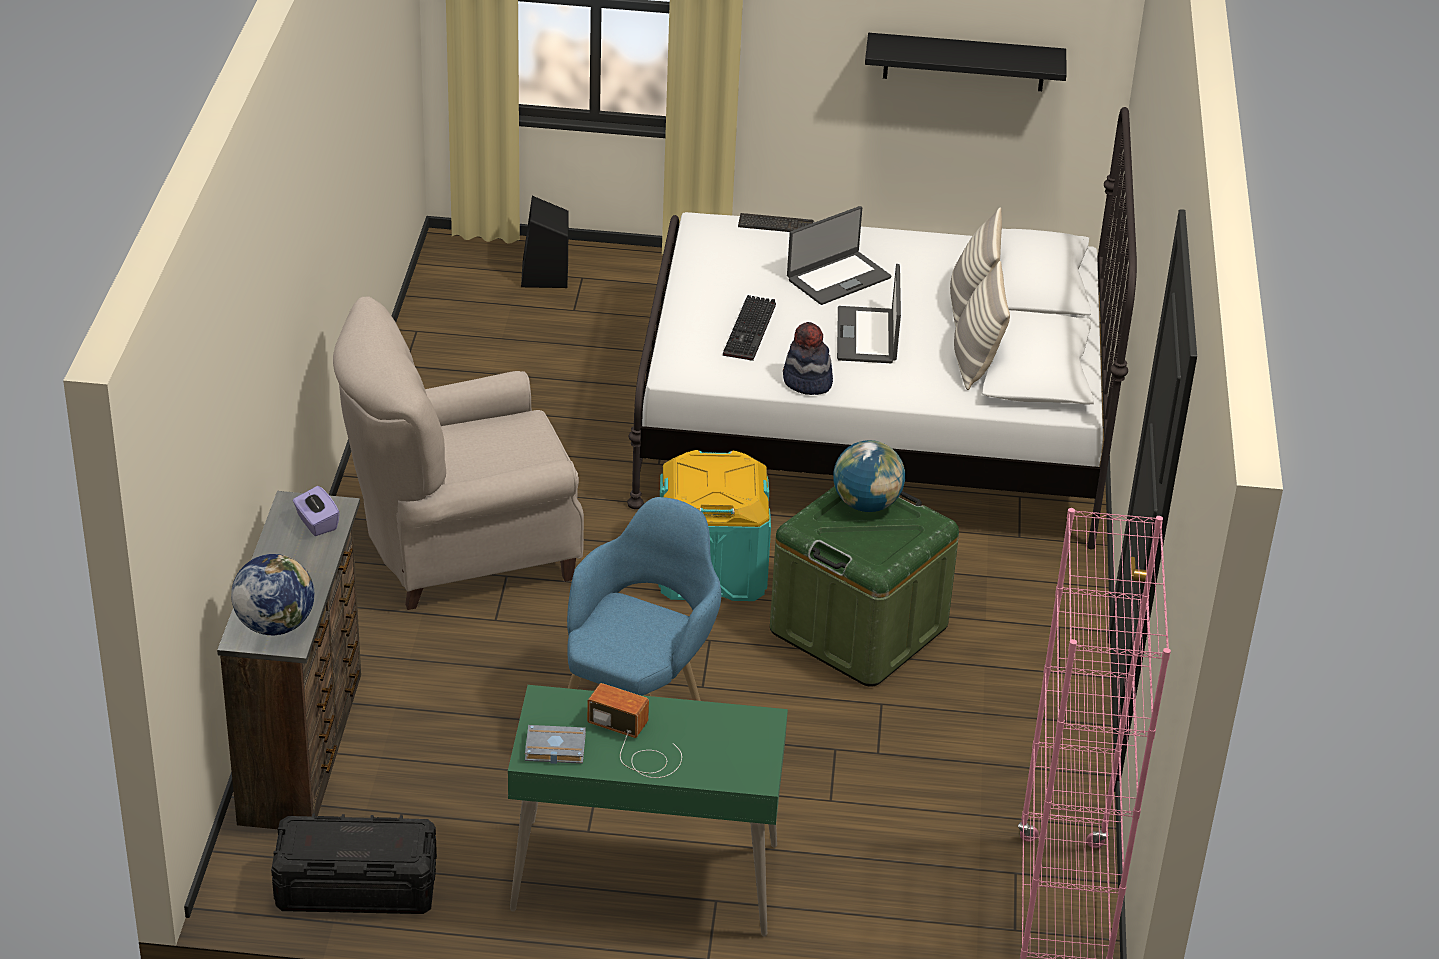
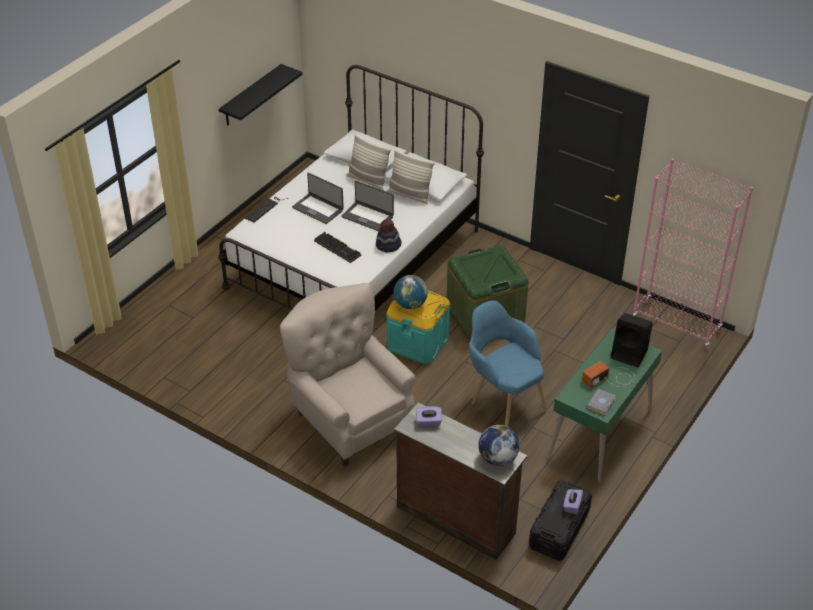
camera: 60 degrees left, 5 degrees up
(371, 852) = (572, 506): none -> purple tissue box
(460, 550) = (349, 419): beige armchair -> beige armchair turned 135 degrees clockwise
(545, 276) = (156, 317): black speaker -> black speaker (630, 354)
(837, 278) = (318, 208): laptop -> laptop turned 135 degrees clockwise
(866, 504) = (475, 263): globe -> globe (410, 304)

